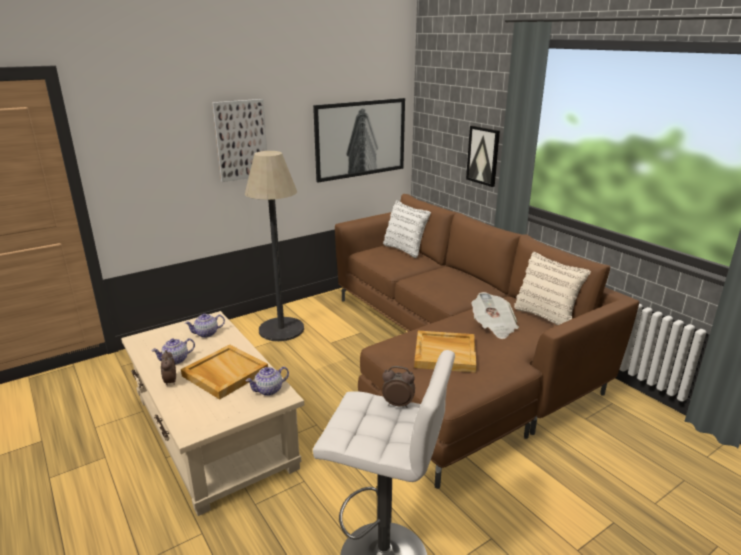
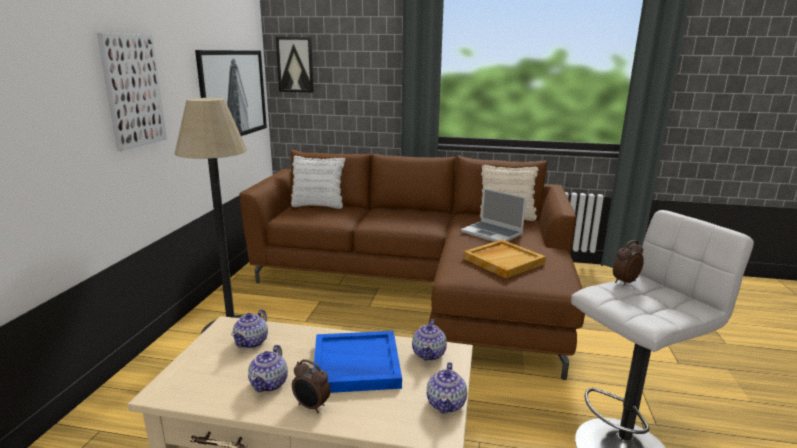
camera: 45 degrees left, 5 degrees down
(222, 421) = (446, 403): none -> teapot
(224, 373) = (355, 365): beige tray -> blue tray
(483, 155) = (370, 98): picture -> picture (295, 64)
(493, 326) = (493, 233): newspaper -> laptop

